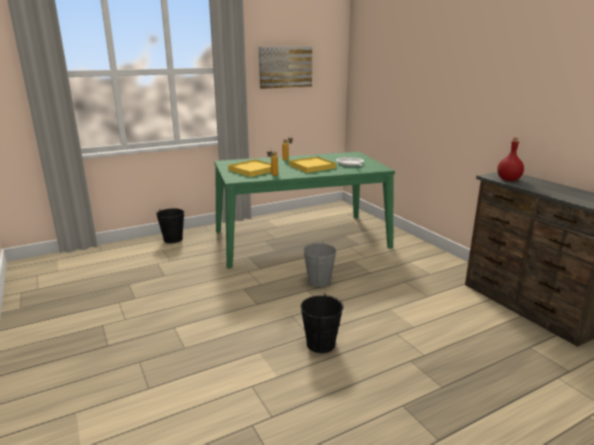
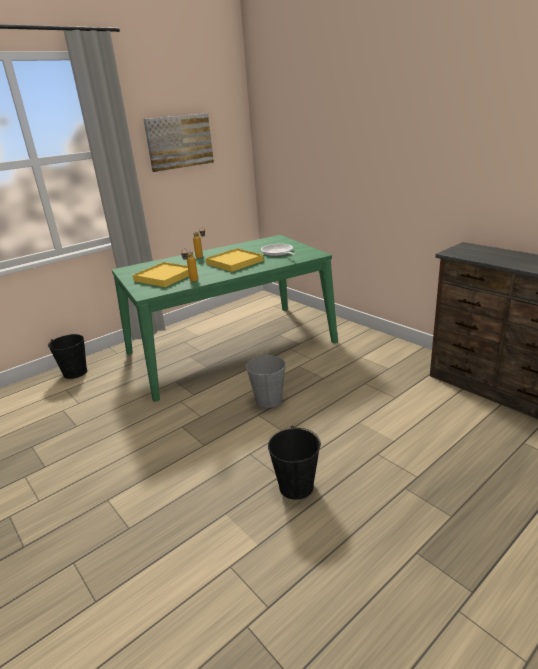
camera: 10 degrees left, 5 degrees up
(508, 179) = (473, 255): red bottle -> none

